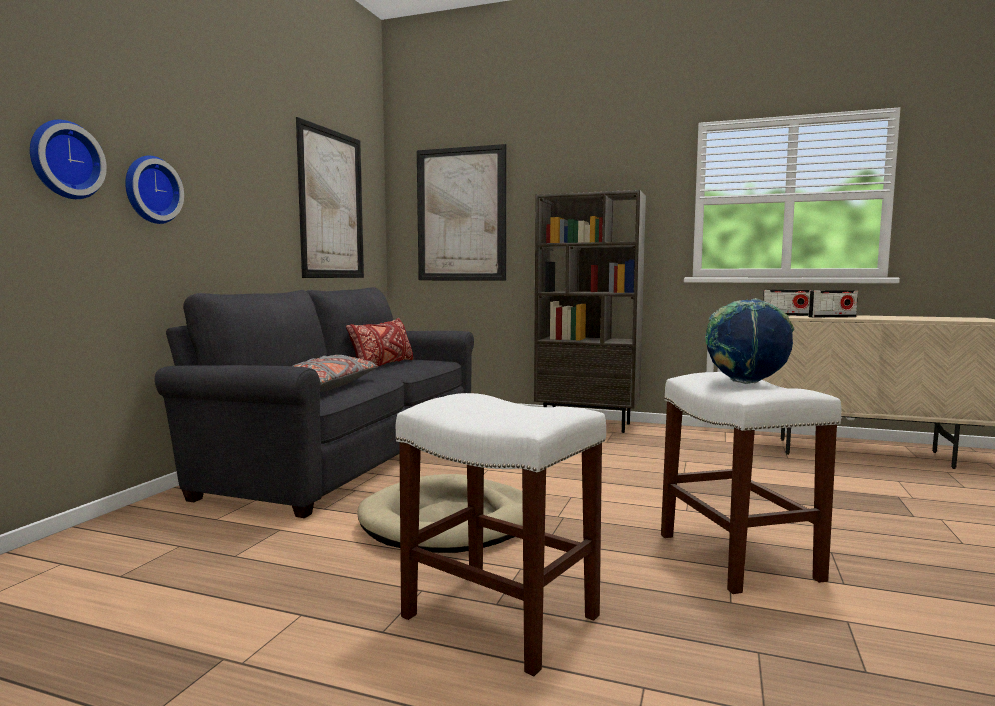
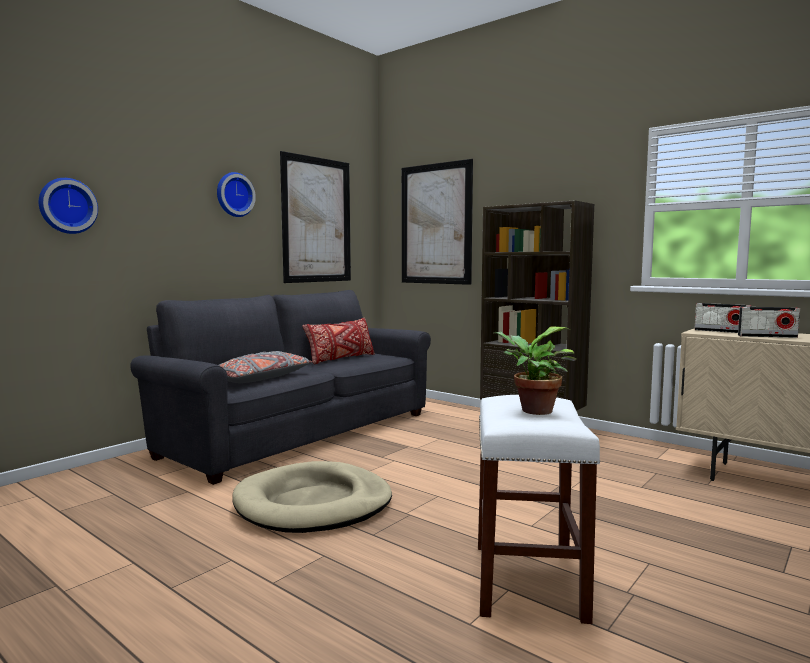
camera: 20 degrees right, 0 degrees up
(150, 190) = (139, 222): wall clock -> wall clock (234, 195)
(503, 617) = (265, 595): white stool -> none
(745, 383) = (532, 411): globe -> potted plant

